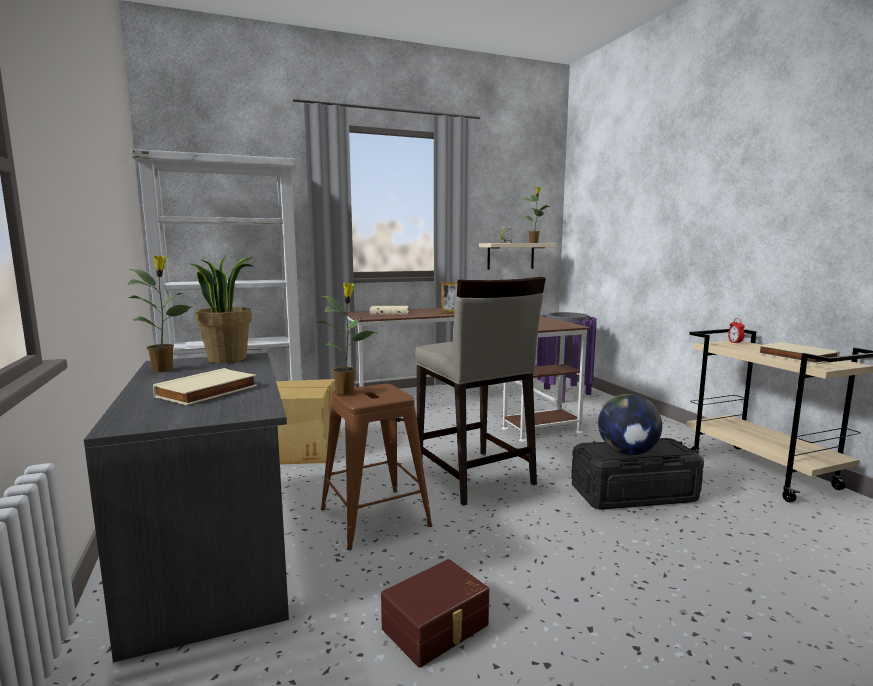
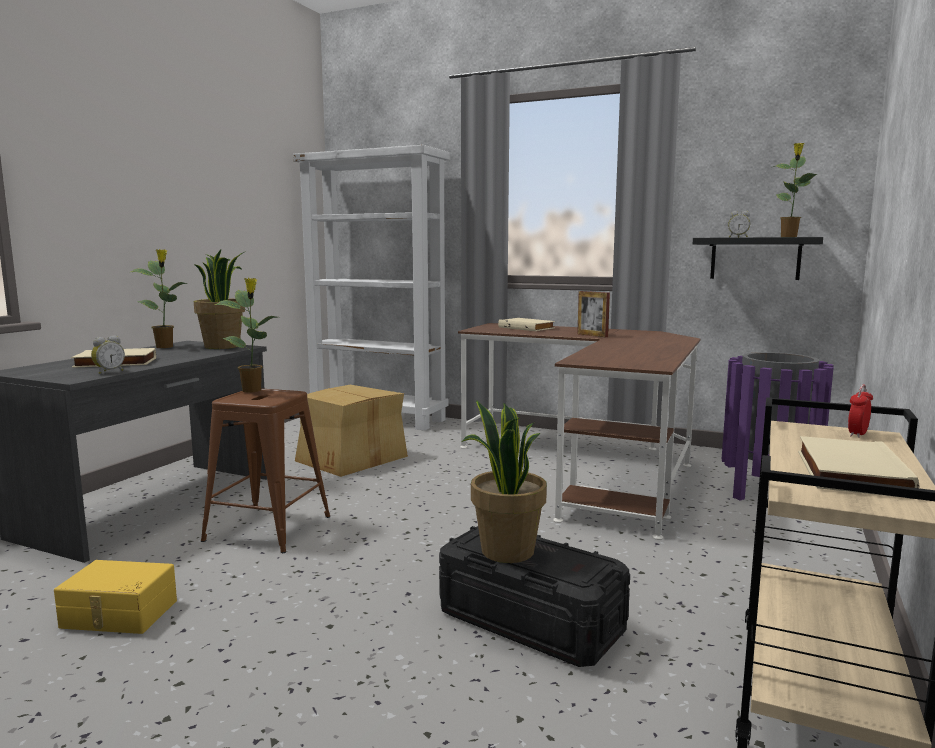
camera: 45 degrees right, 0 degrees up
(256, 399) = (108, 372): none -> alarm clock
(437, 627) = (118, 615): brown storage box -> yellow storage box
(474, 477) = (417, 533): beige stool -> none
(510, 256) = (755, 258): beige shelf -> black shelf
(627, 452) = (506, 551): globe -> potted plant

